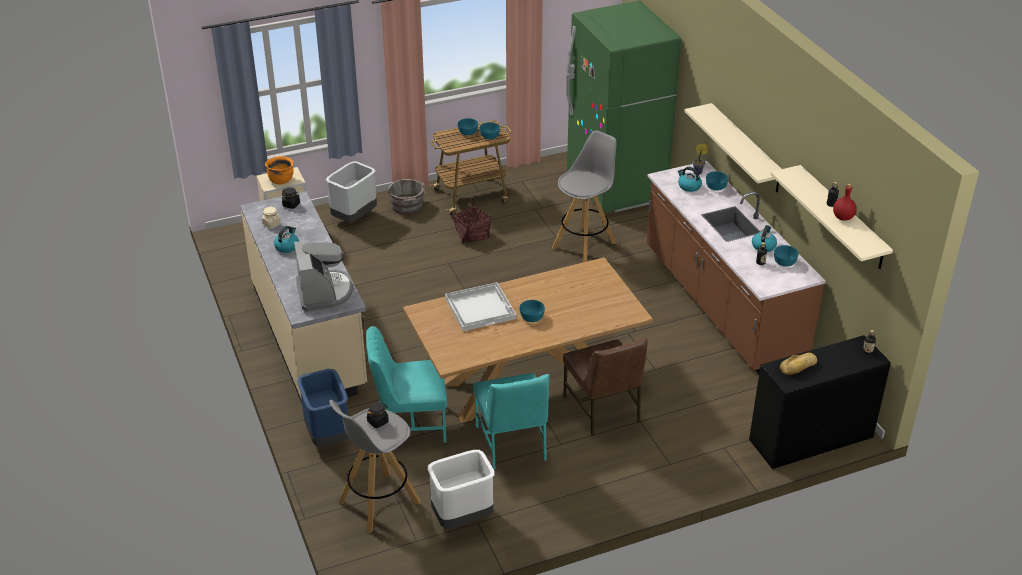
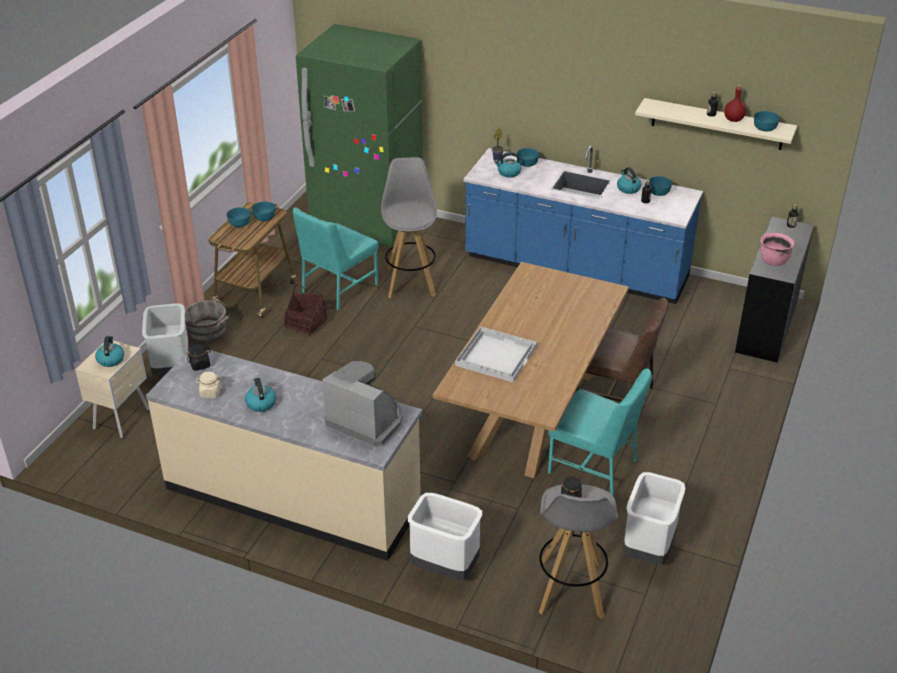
camera: 45 degrees left, 0 degrees up
(281, 180) = (110, 359): orange cooking pot -> kettle
(327, 436) = (444, 568): blue trash can -> white trash can
(410, 424) = (497, 508): turquoise chair -> turquoise chair (338, 288)
(531, 317) = (545, 338): turquoise bowl -> turquoise bowl (764, 128)
(721, 305) = (575, 269): brown counter -> blue counter
(746, 148) = (552, 113): beige shelf -> none
(799, 367) = (773, 261): bread -> pink cooking pot

